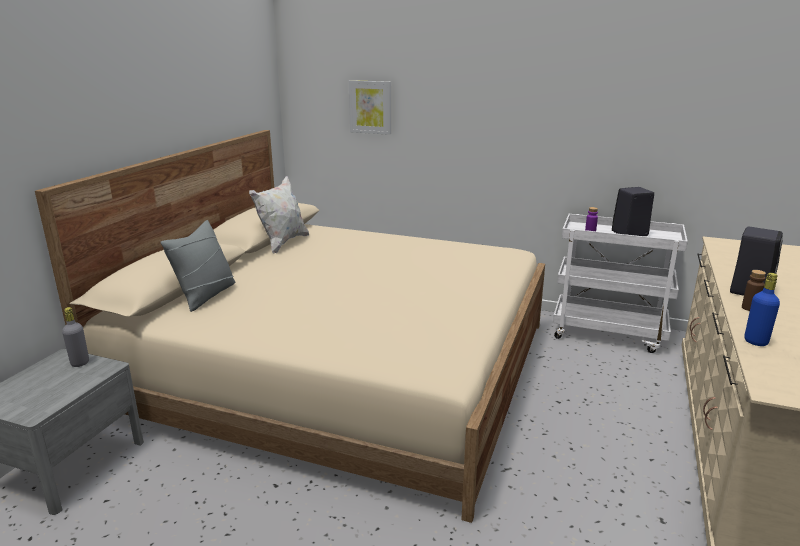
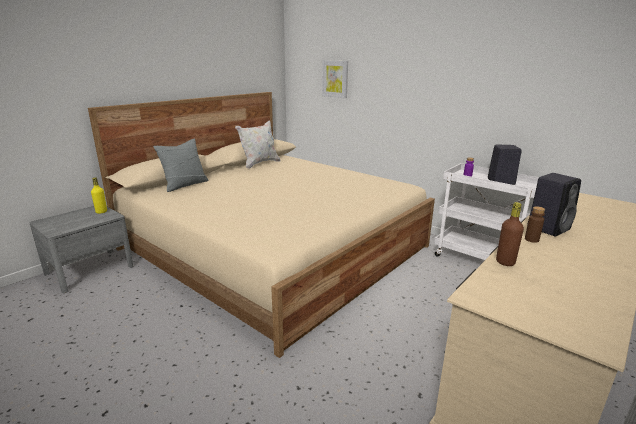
camera: 20 degrees right, 0 degrees up
(80, 363) = (101, 212): grey bottle -> yellow bottle
(755, 341) = (505, 262): blue bottle -> brown bottle

